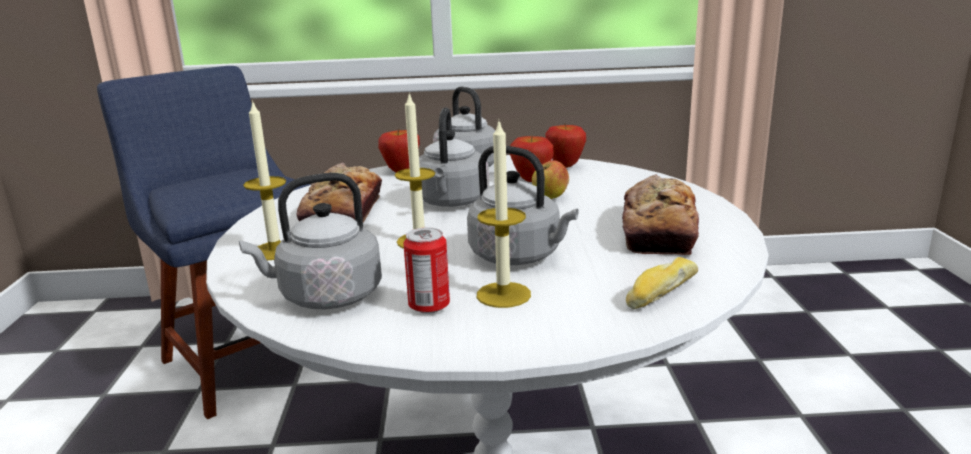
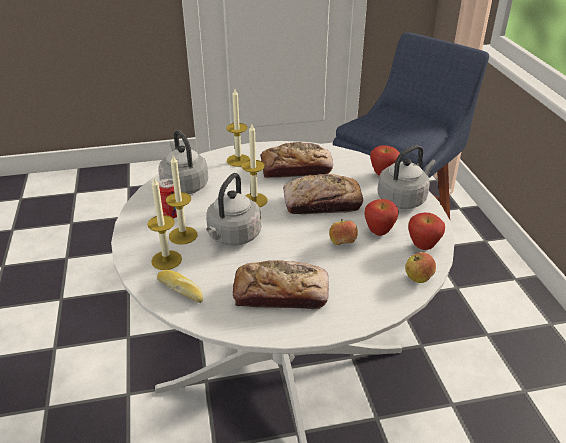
camera: 80 degrees right, 15 degrees up
(452, 202) = (322, 203): grey kettle -> bread
(576, 307) = (166, 260): none -> candle
(622, 172) = (418, 278): none -> apple

